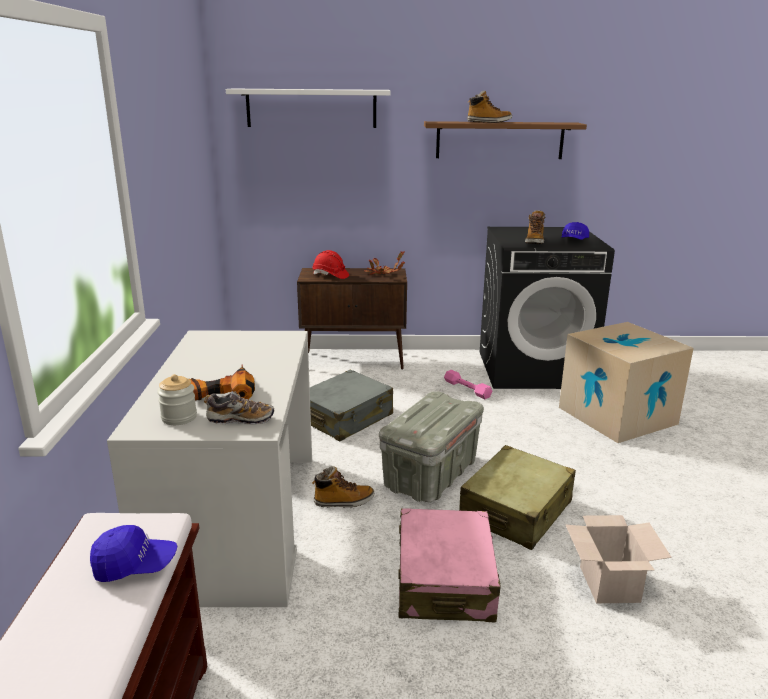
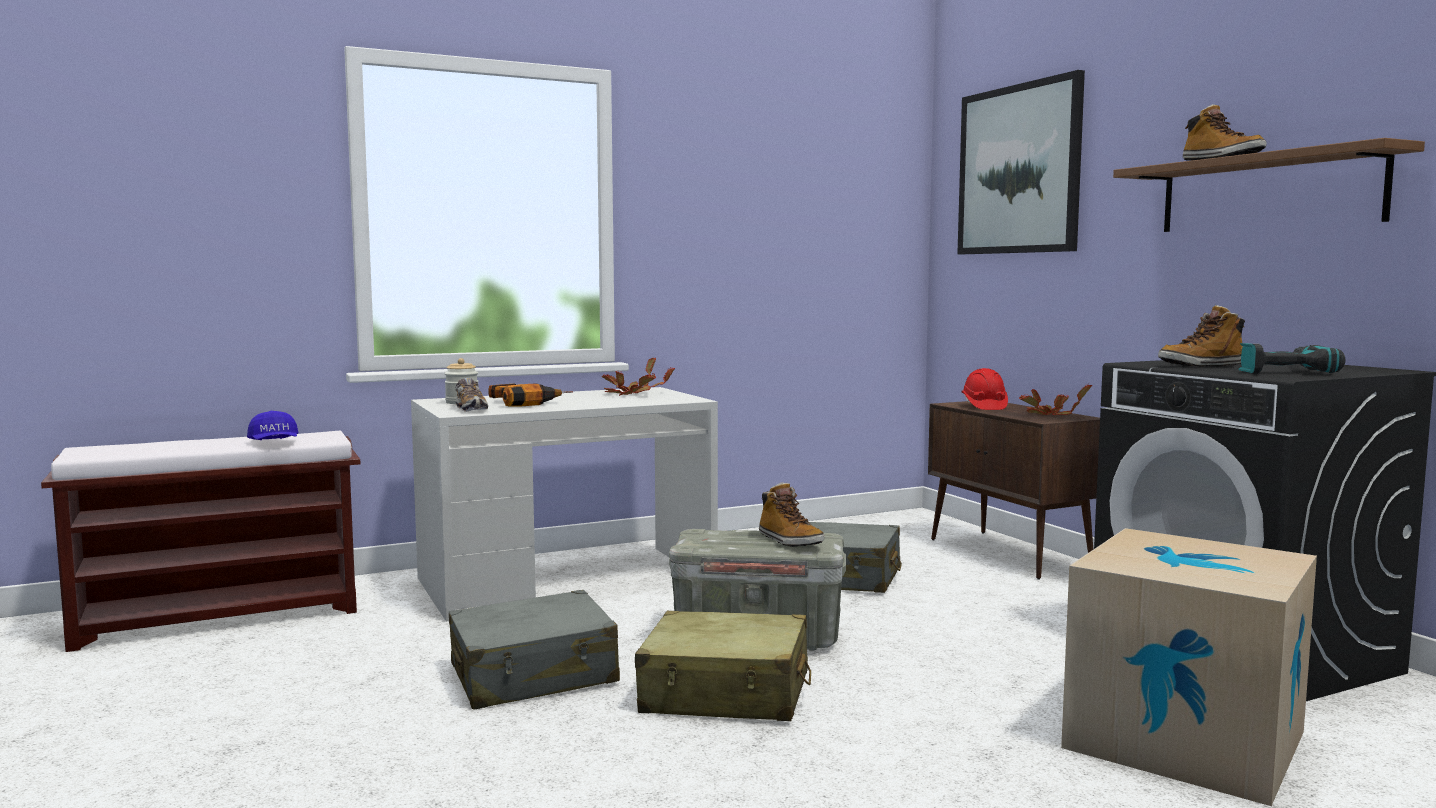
camera: 65 degrees right, 15 degrees down
(224, 346) = (633, 394): none -> potted plant
(311, 108) = (1019, 169): white shelf -> picture
(343, 502) = (645, 609): boot -> boot (789, 541)
(445, 580) = (534, 675): pink suitcase -> grey suitcase
(467, 389) = (1051, 621): pink dumbbell -> none
(574, 240) = (1284, 372): blue cap -> power drill
(607, 583) = (600, 768): cardboard box -> none

